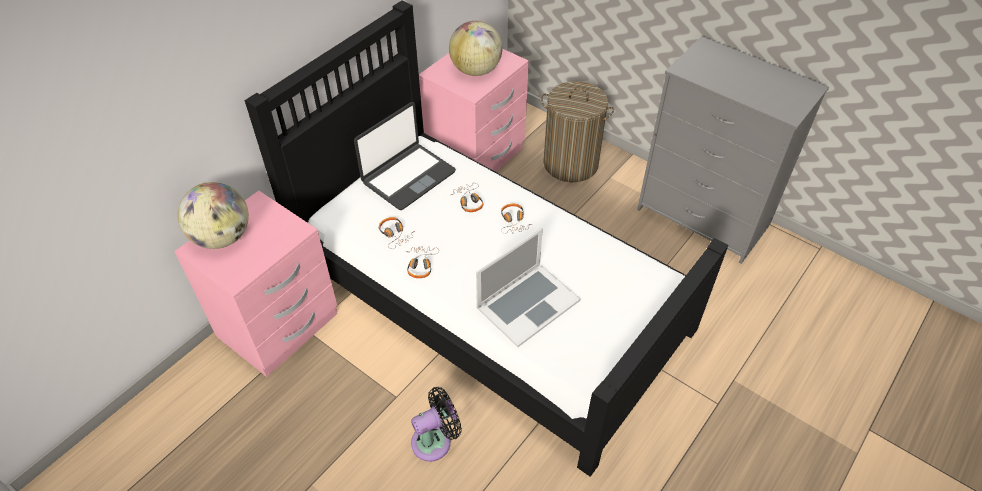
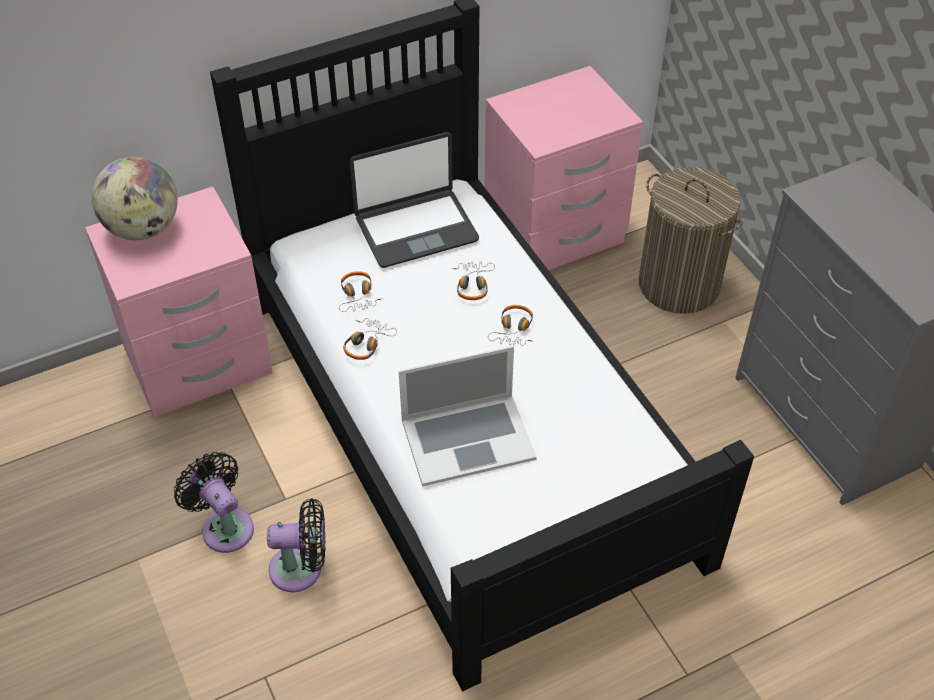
camera: 25 degrees right, 0 degrees up
(363, 433) = (224, 526): none -> black fan
(476, 70) = (563, 115): globe -> none

